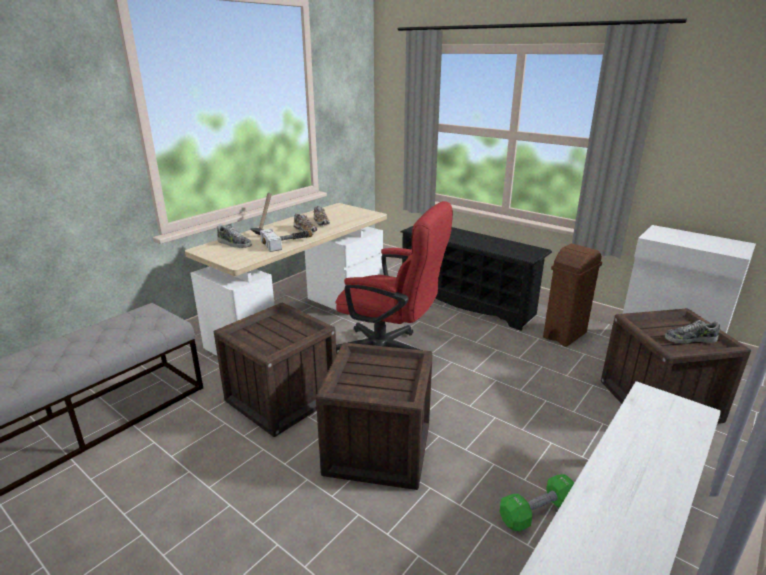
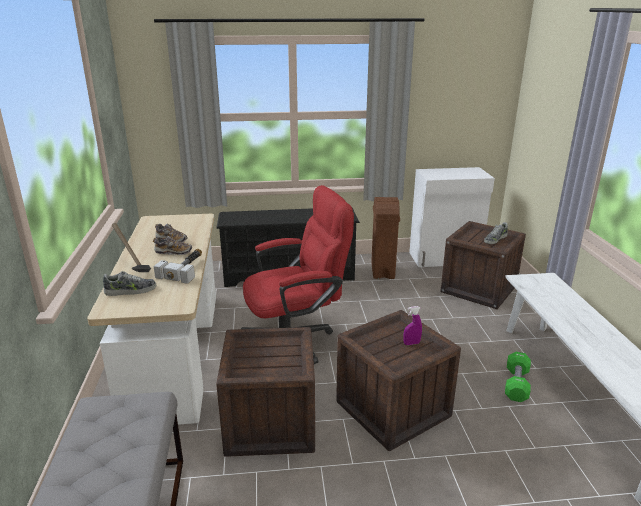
camera: 45 degrees left, 0 degrees up
(389, 382) = (411, 343): none -> purple spray bottle

